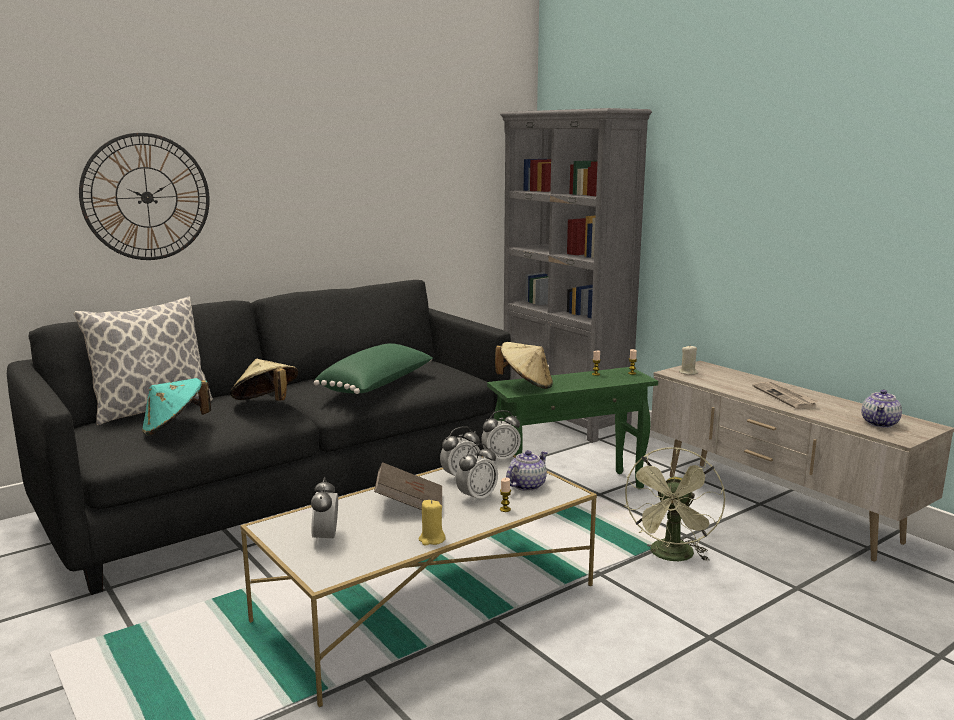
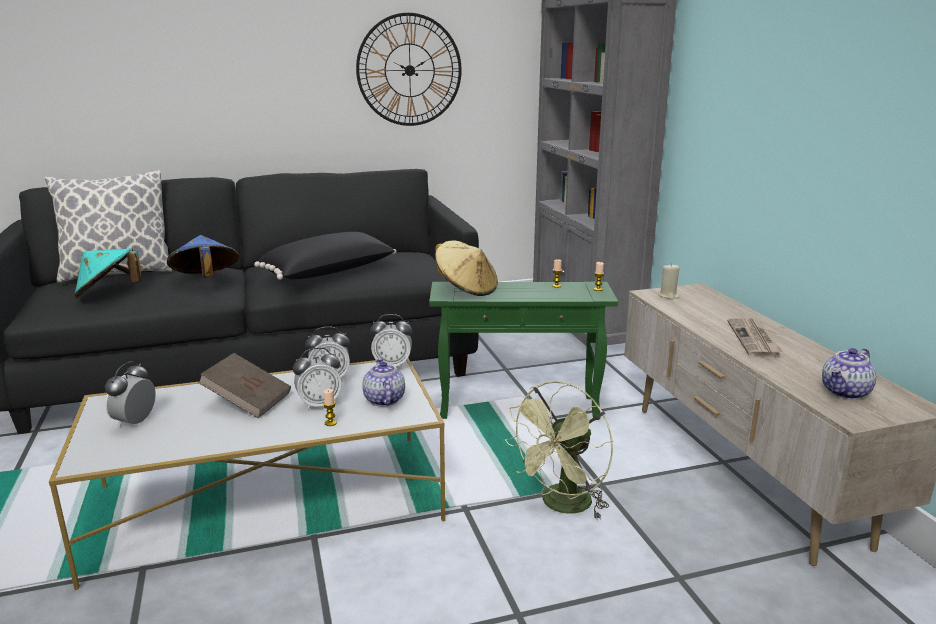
camera: 20 degrees right, 5 degrees up
(146, 197) = (144, 73): wall clock -> wall clock (409, 70)
(266, 404) = (205, 280): beige hat -> blue hat
(378, 386) = (329, 274): green pillow -> black pillow
(431, 539) = (221, 443): yellow candle -> none
(526, 485) = (383, 399): teapot -> teapot turned 75 degrees counterclockwise

